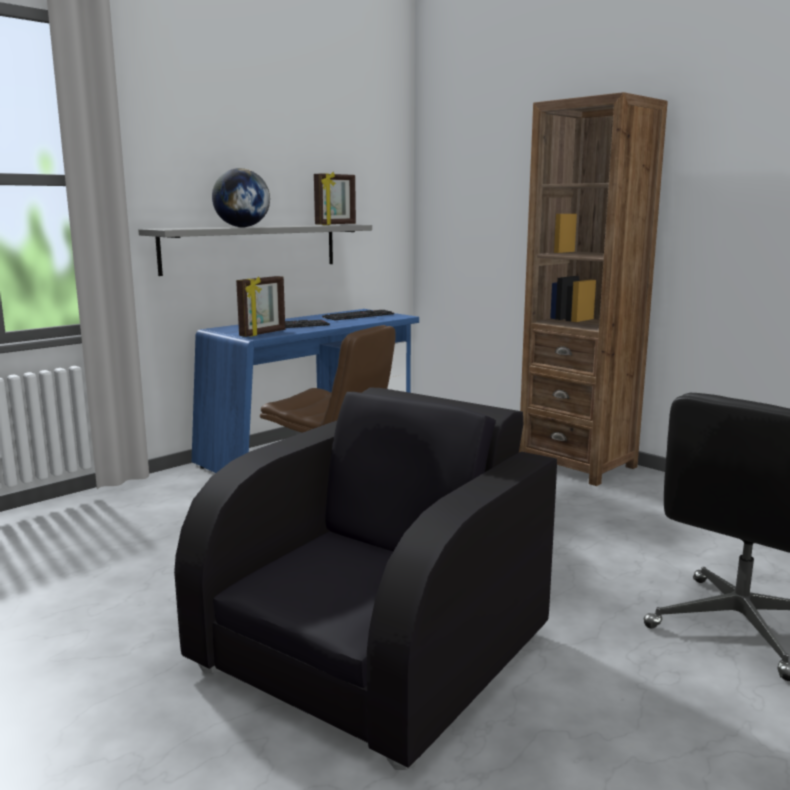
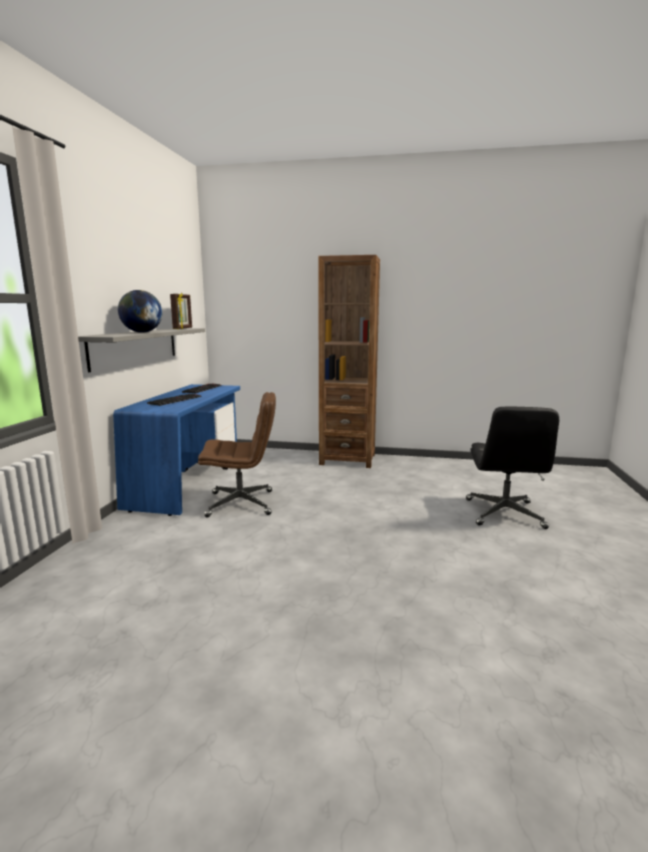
camera: 35 degrees left, 0 degrees up
(263, 333) = (173, 407): picture frame -> none
(375, 651) = (393, 577): black armchair -> none

